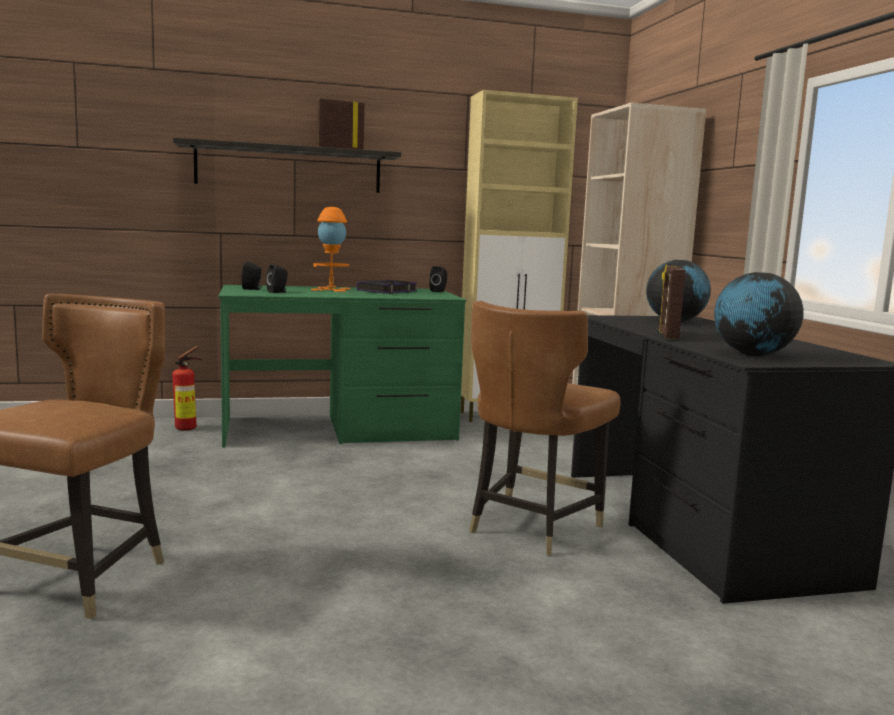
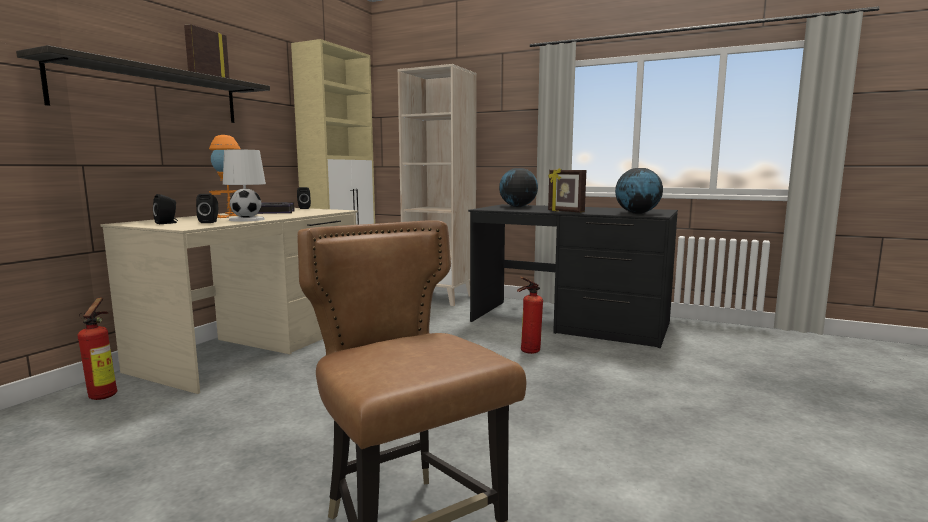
camera: 50 degrees left, 0 degrees up
(313, 294) = (247, 219): none -> white table lamp
(339, 429) = (257, 345): green desk -> beige desk
(532, 527) = (527, 351): brown chair -> fire extinguisher

